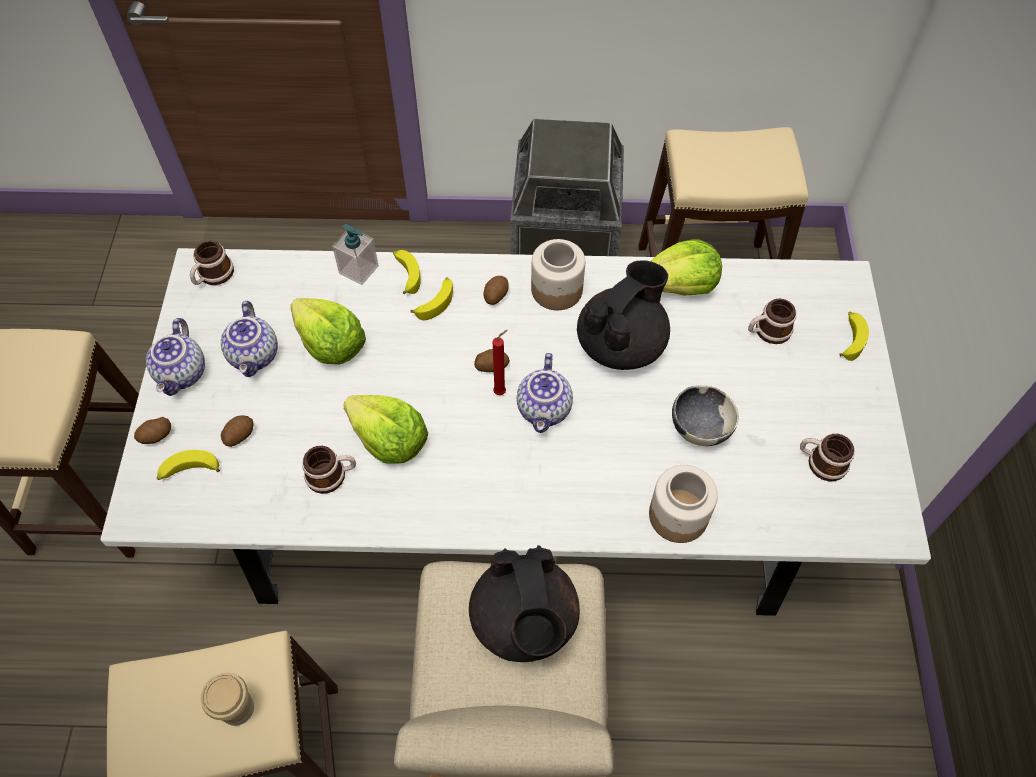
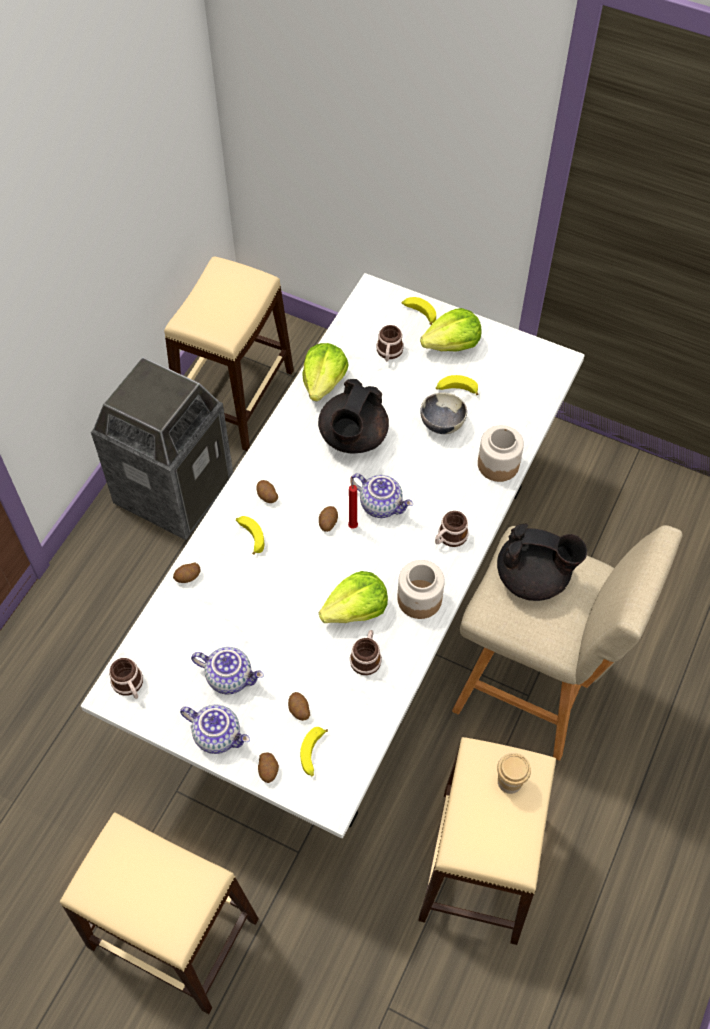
camera: 65 degrees left, 0 degrees up
(330, 344) = (249, 620): lettuce -> lettuce (452, 344)
(359, 270) = (188, 577): soap dispenser -> potato
(406, 274) = (212, 546): banana -> banana (456, 390)
(556, 290) = (284, 456): jar -> jar (419, 599)
(621, 344) = (353, 437): black teapot -> black teapot turned 135 degrees counterclockwise
(821, 462) = (498, 373): mug -> mug (449, 537)

